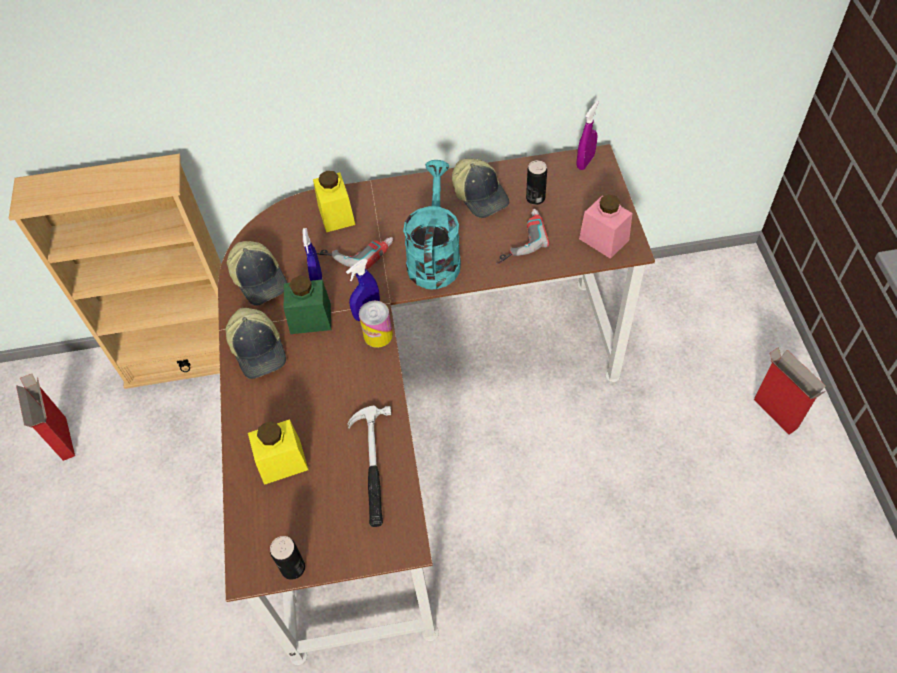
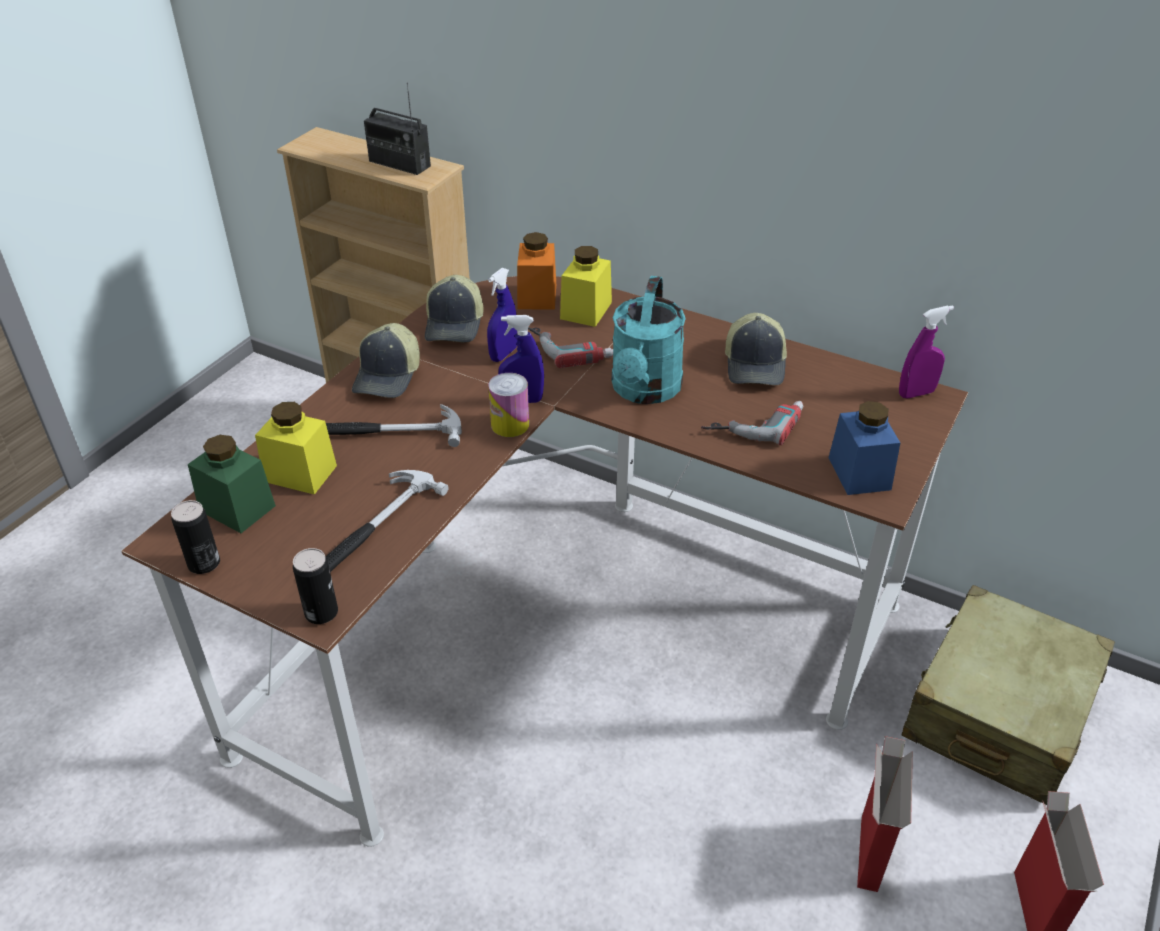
camera: 35 degrees right, 15 degrees down
(64, 438) = (245, 439): cardboard box -> cardboard box (869, 852)
(130, 179) = (399, 164): none -> radio
(292, 222) = (537, 296): none -> orange jar
(303, 393) = (385, 432): none -> hammer
(310, 318) = (463, 377): green jar -> green jar (237, 508)
(434, 256) = (644, 391): turquoise watering can -> turquoise watering can turned 150 degrees clockwise
(535, 198) = (817, 397): can -> can (321, 613)
(604, 239) = (859, 473): pink jar -> blue jar
(684, 314) = (998, 713): none -> beige suitcase

